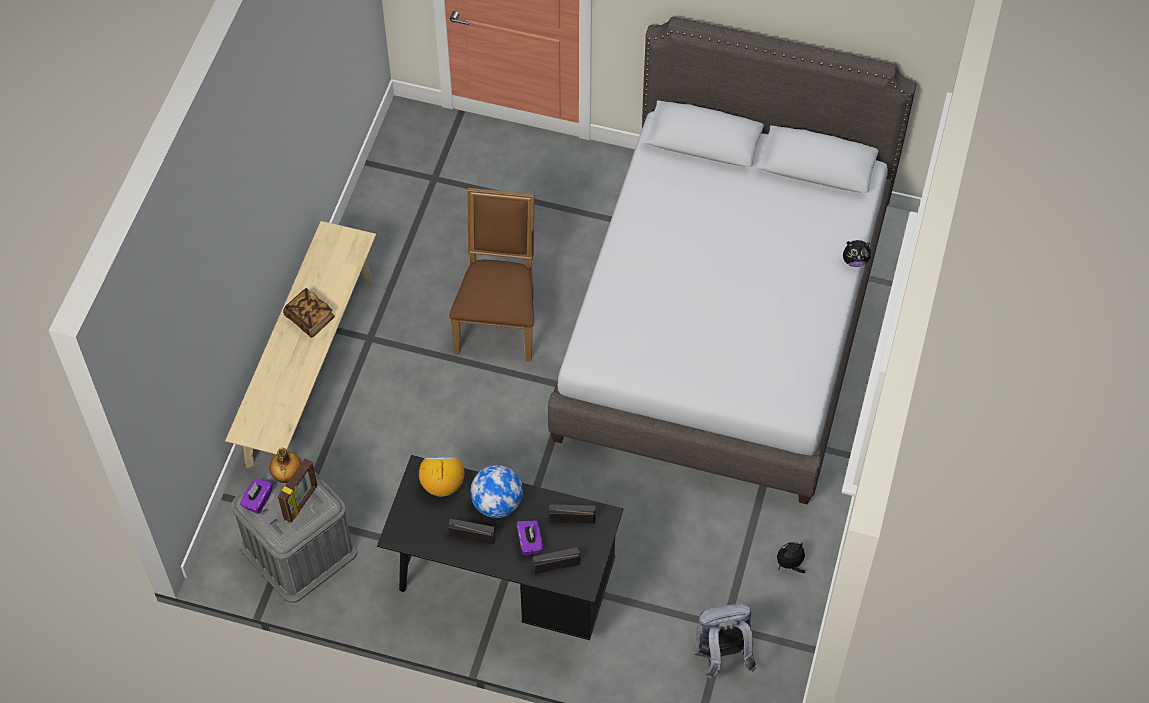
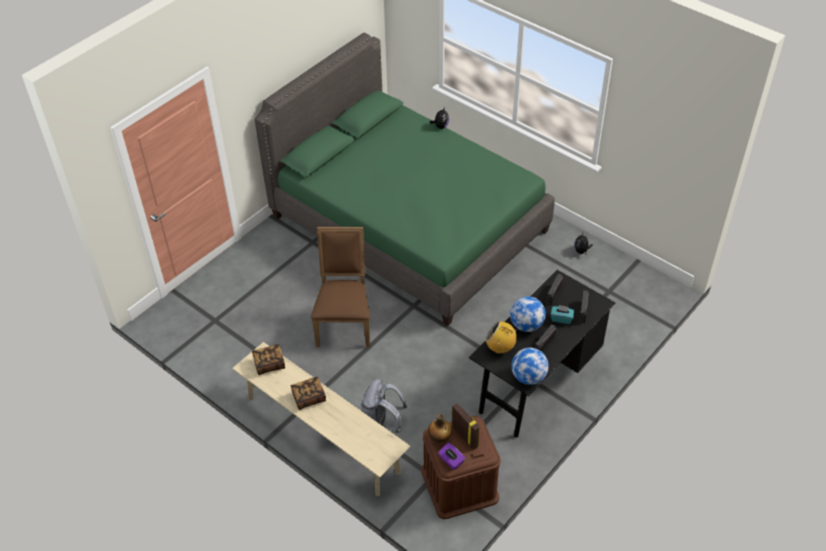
camera: 65 degrees left, 10 degrees down
(299, 549) = (459, 484): grey storage box -> brown storage box
(343, 255) = (269, 364): none -> book
(407, 535) = (528, 377): none -> globe
(499, 320) = (344, 323): brown chair -> brown chair turned 60 degrees clockwise
(530, 542) = (561, 318): purple tissue box -> turquoise tissue box
(722, 321) = (408, 224): grey bed -> green bed
(722, 656) = (627, 299): grey backpack -> grey backpack (382, 425)

